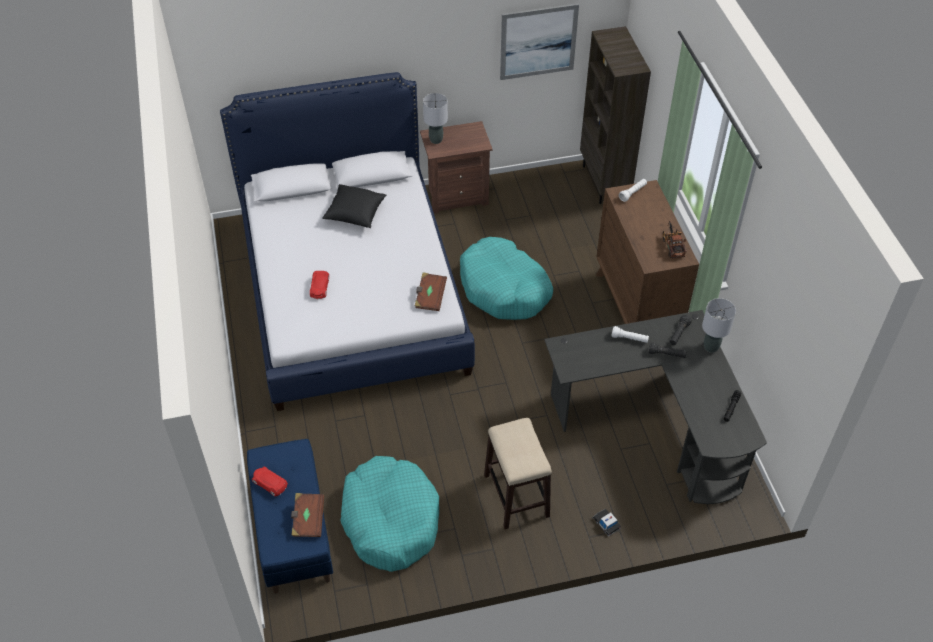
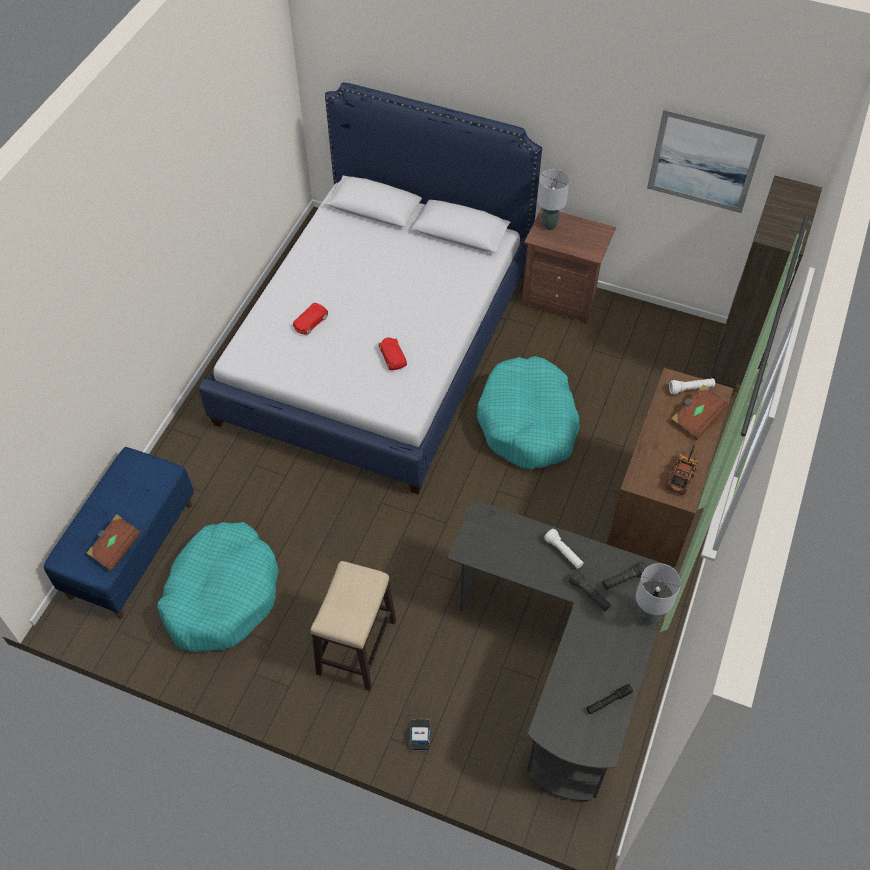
camera: 35 degrees right, 5 degrees up
(269, 483) = (115, 490): red toy car -> red toy car (392, 356)
(355, 214) = (409, 264): black pillow -> none
(430, 297) = (406, 389): brown book -> brown book (696, 418)

